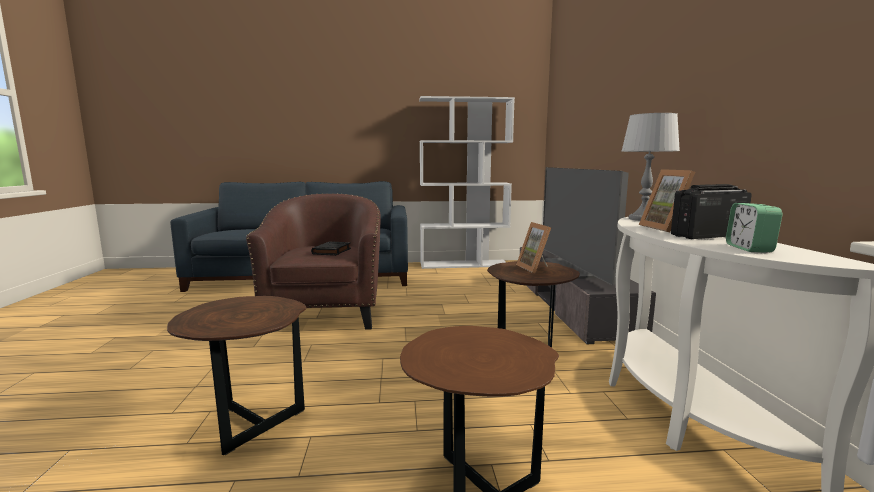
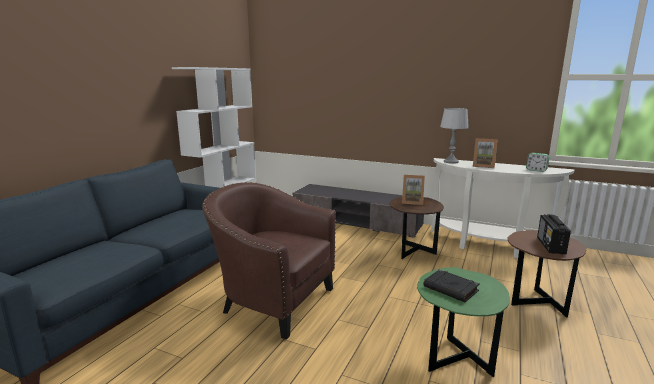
camera: 60 degrees left, 5 degrees up
(249, 422) = (454, 363): brown side table -> green side table
(332, 251) = (289, 239): black book -> black book (451, 289)
(577, 268) = (366, 196): television -> none
(707, 236) = (505, 167): radio -> radio (551, 246)

